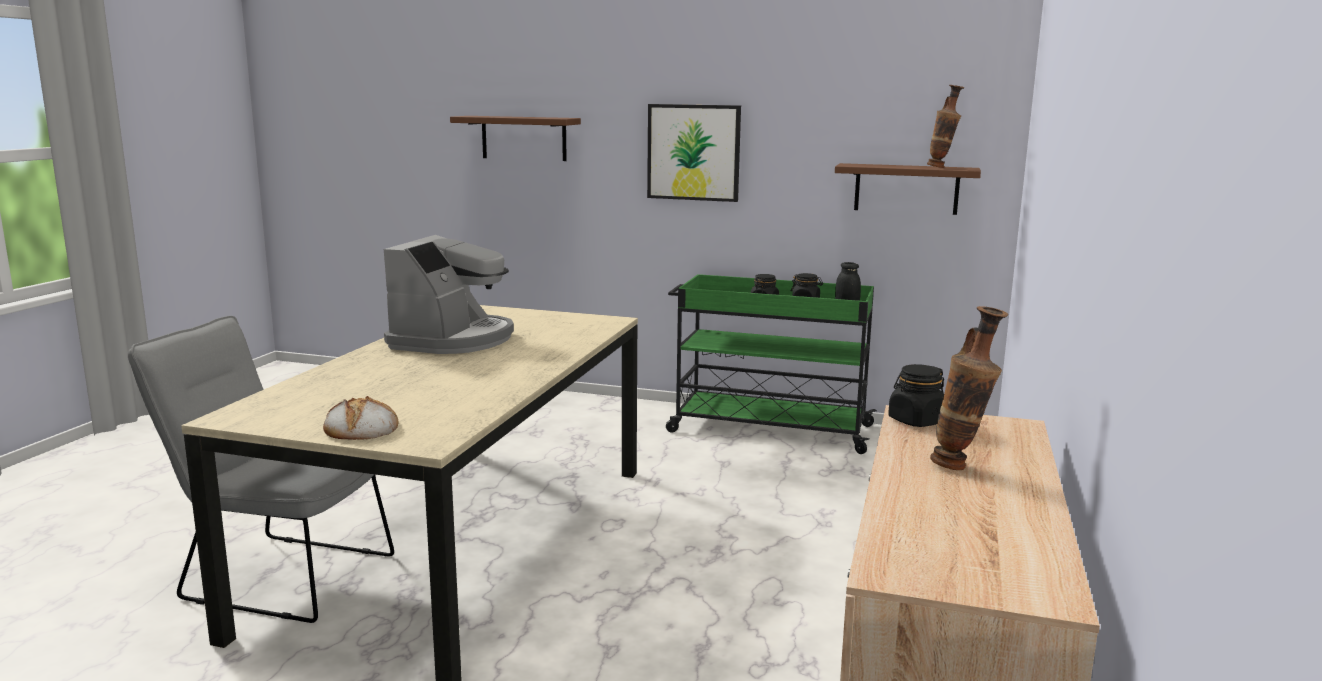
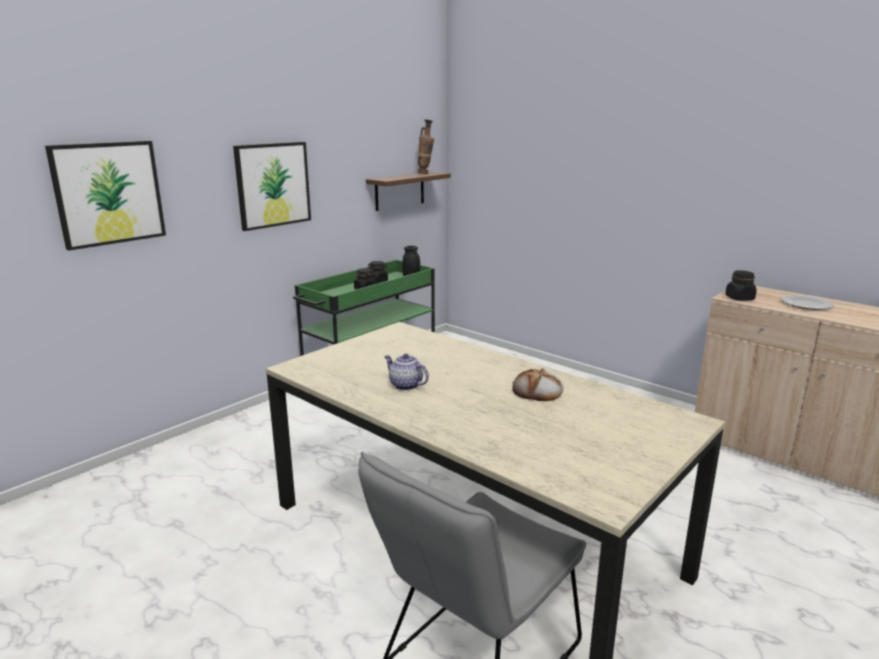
camera: 65 degrees left, 5 degrees up
(361, 428) = (653, 443): bread -> bread (538, 391)
(453, 339) = (405, 385): coffee machine -> teapot
(524, 138) = (108, 193): brown shelf -> picture
(960, 467) = (805, 304): vase -> plate

